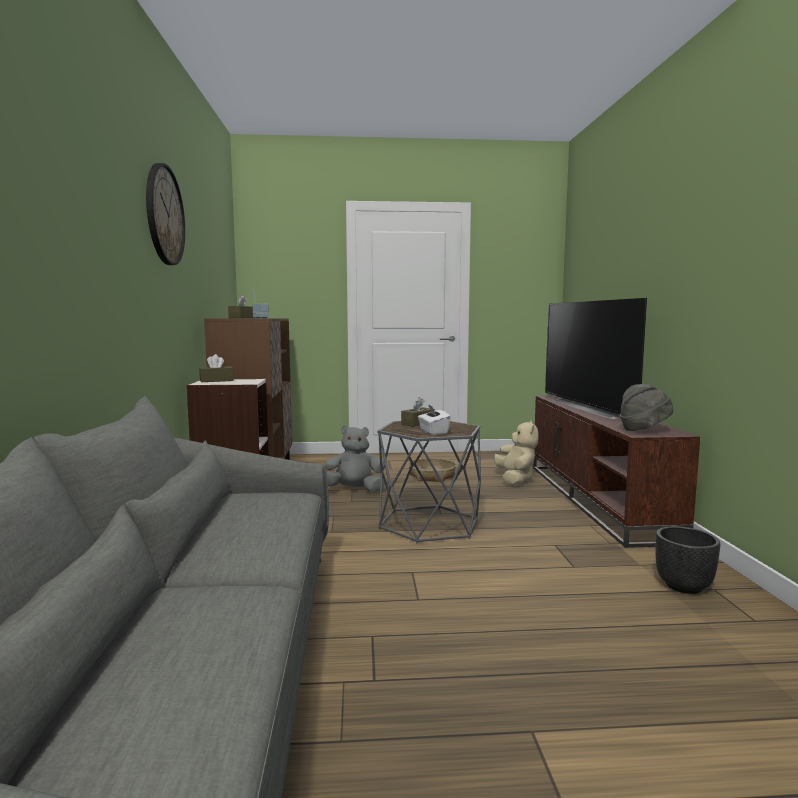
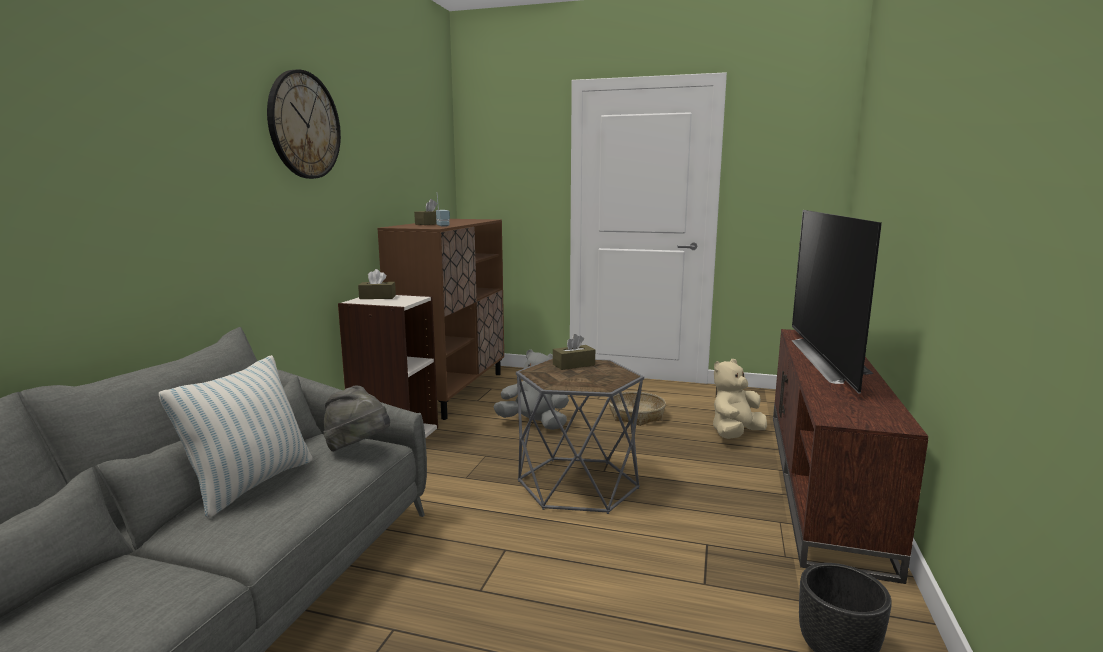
camera: 20 degrees right, 5 degrees up
(220, 528) = (251, 484): none -> pillow
(433, 432) = (572, 382): white tissue box -> none
(515, 480) = (735, 434): beige plush toy -> beige plush toy turned 150 degrees counterclockwise
(644, 430) = (853, 412): grey hat -> grey hat (358, 449)

